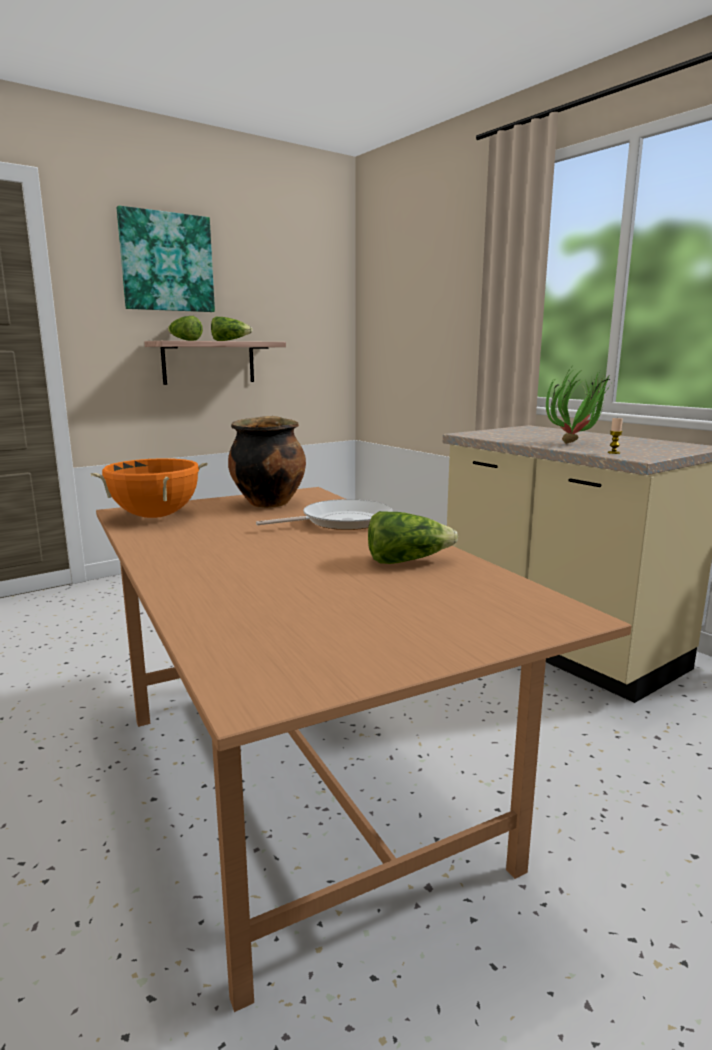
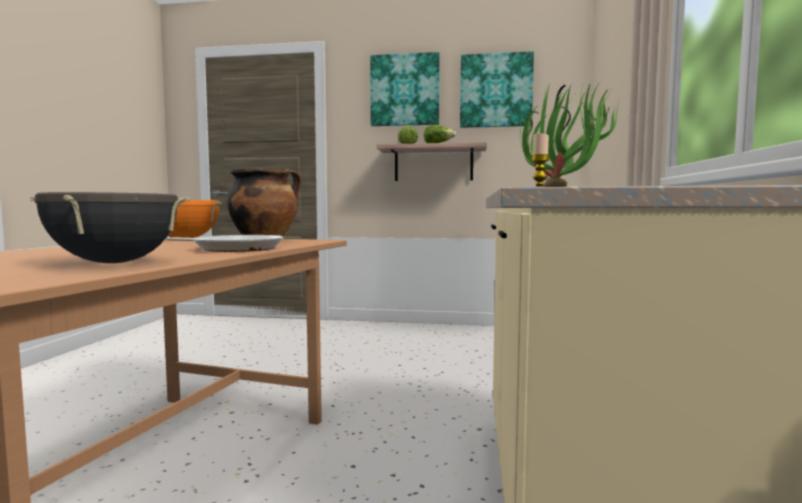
camera: 45 degrees right, 10 degrees down
(271, 275) = (496, 91): none -> picture
(407, 561) = (115, 262): lettuce -> black cooking pot

